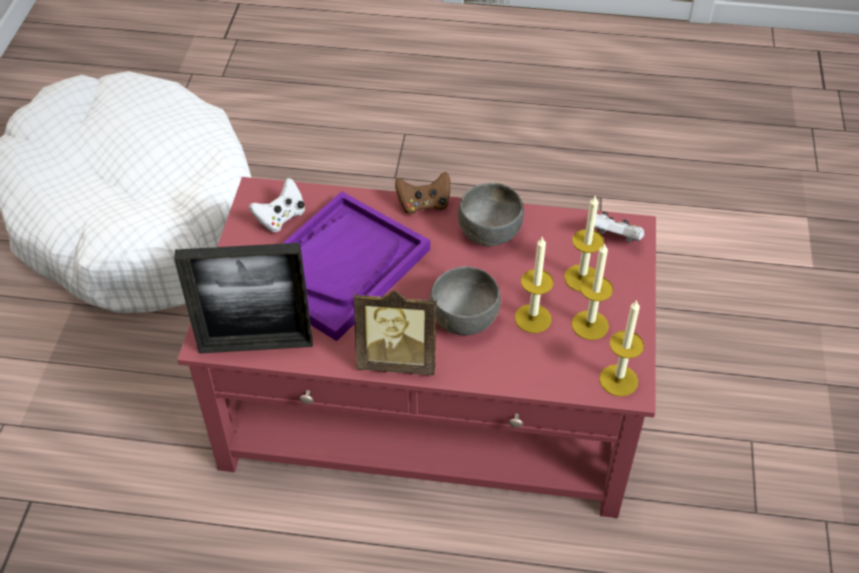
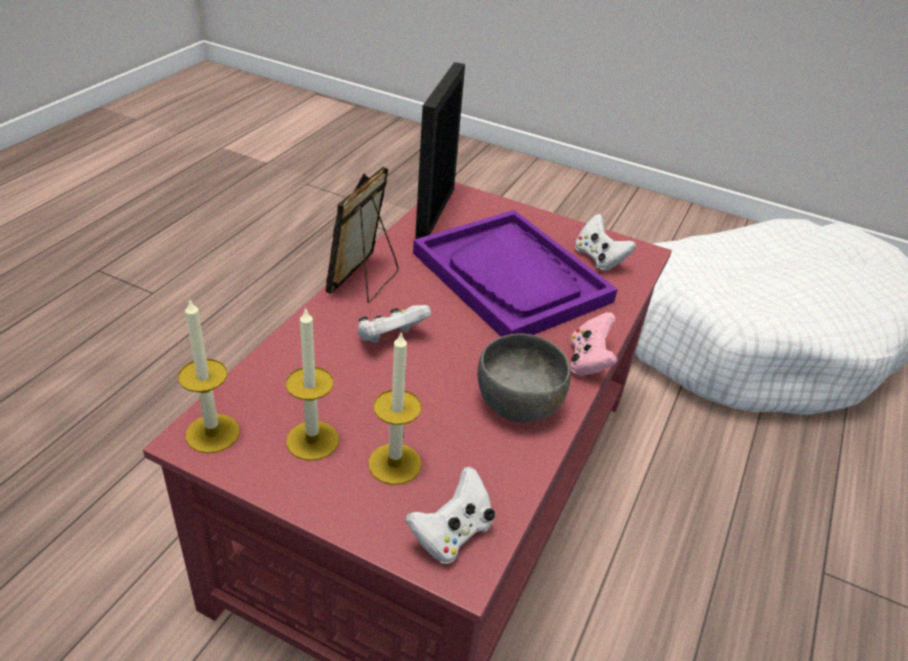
camera: 105 degrees right, 10 degrees down
(424, 205) = (588, 361): brown game controller -> pink game controller
(463, 319) = (390, 338): grey bowl -> white game controller
(533, 318) = (356, 393): candle -> none

